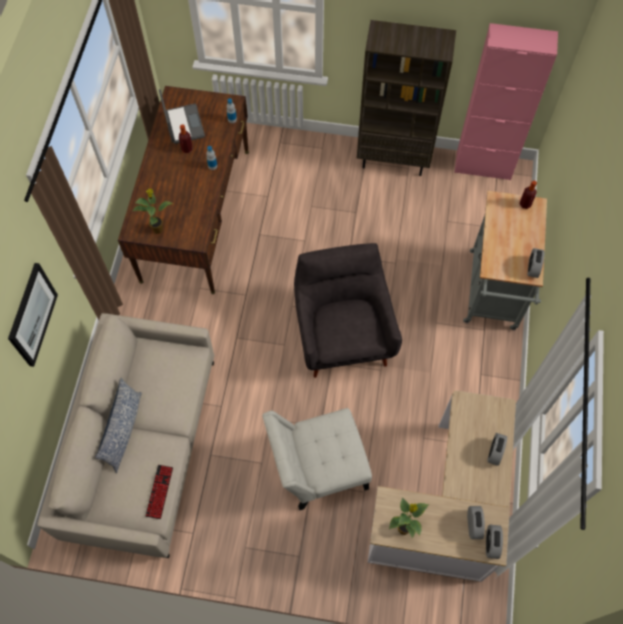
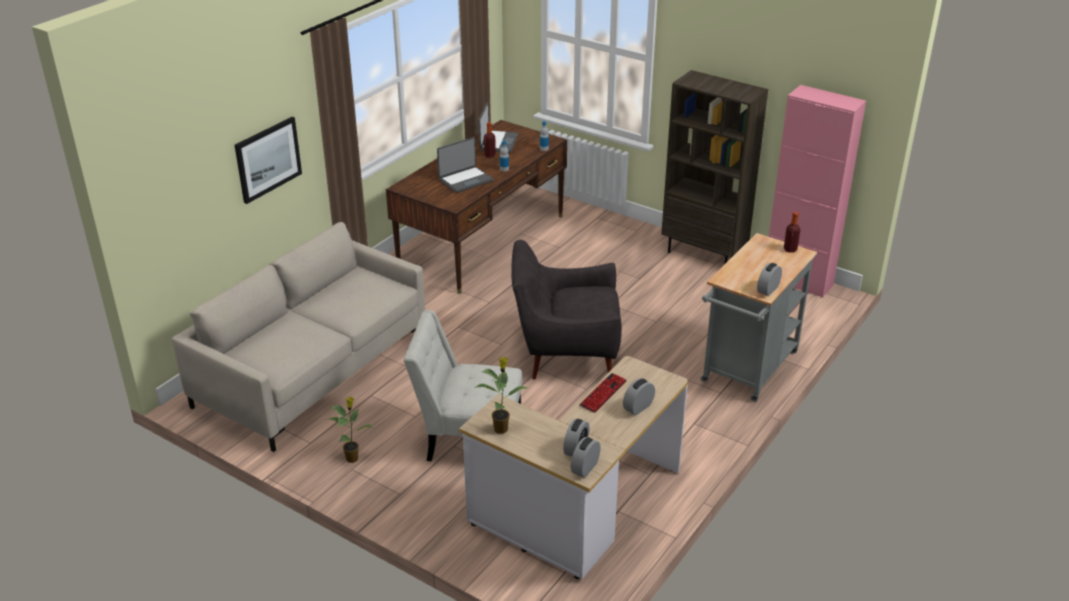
camera: 25 degrees right, 30 degrees down
(123, 430) = (296, 314): pillow -> none
(158, 228) = (426, 191): potted plant -> potted plant (353, 458)
(159, 492) = (294, 359): keyboard -> keyboard (603, 393)
(186, 197) = (465, 180): none -> laptop
(343, 335) = (565, 354): grey armchair -> grey armchair turned 105 degrees counterclockwise

